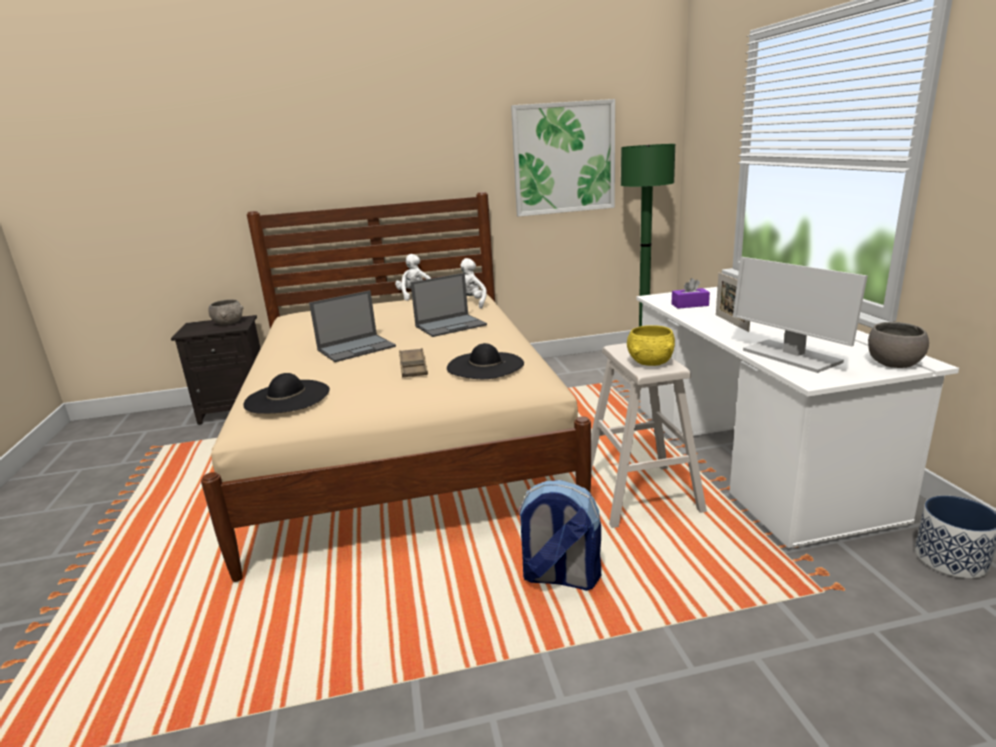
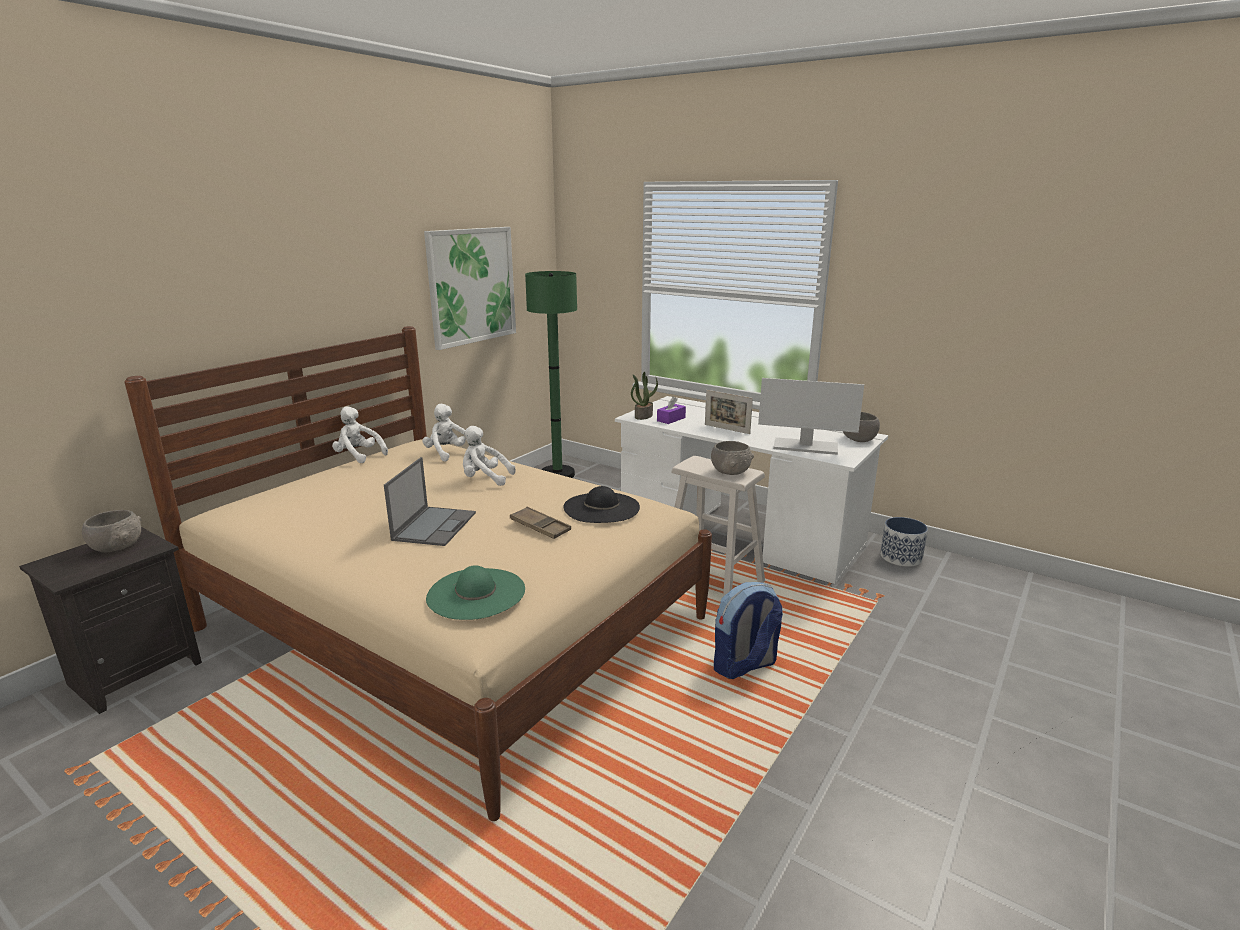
camera: 45 degrees left, 0 degrees up
(287, 397) = (476, 593): black hat -> green hat
(451, 325) = (485, 479): laptop -> white plush toy
(650, 362) = (730, 471): yellow bowl -> grey bowl
(668, 298) = (643, 416): none -> potted plant

